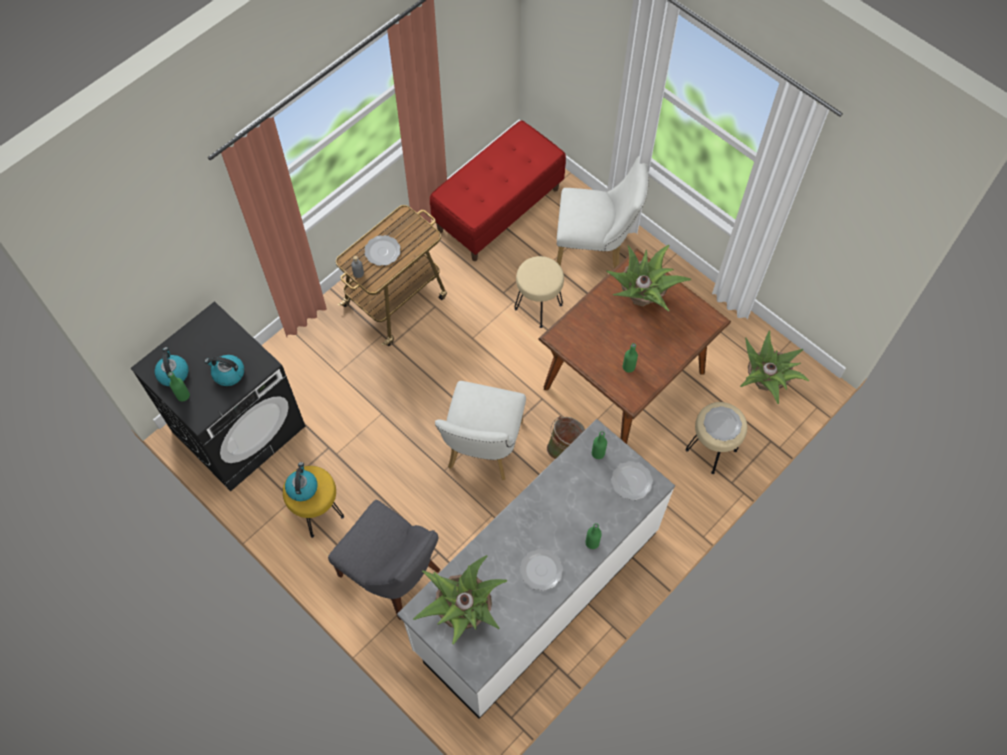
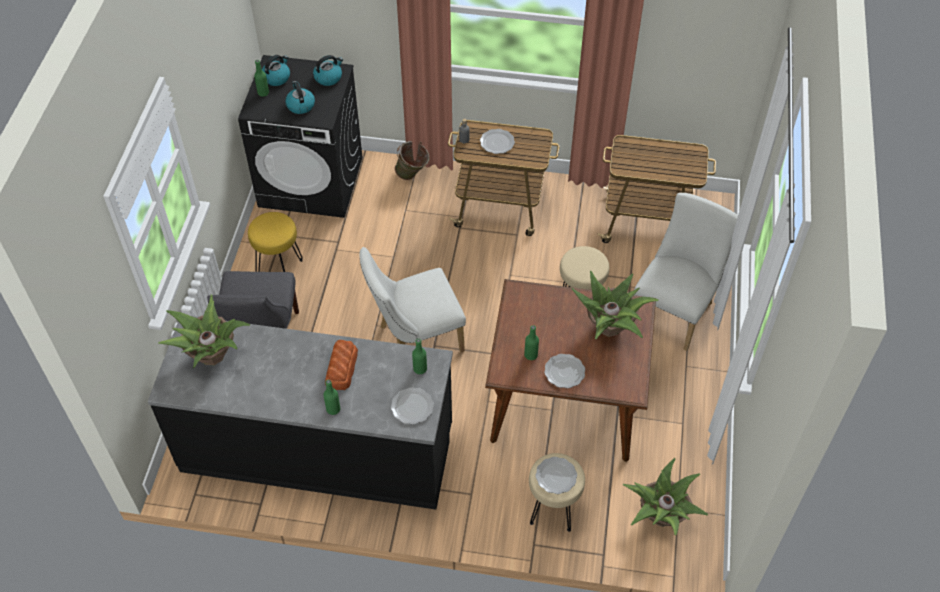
camera: 55 degrees right, 10 degrees down
(302, 487) = (269, 224): kettle -> kettle (328, 77)
(498, 209) = (646, 222): red bench -> cart
(535, 590) = (318, 448): white counter -> black counter
(541, 571) = (282, 387): plate -> plate (564, 372)
(555, 513) = (341, 368): none -> bread
(565, 447) = (464, 396): green bucket -> green bucket (412, 176)
(595, 248) = (675, 310): white chair -> white chair turned 120 degrees counterclockwise

